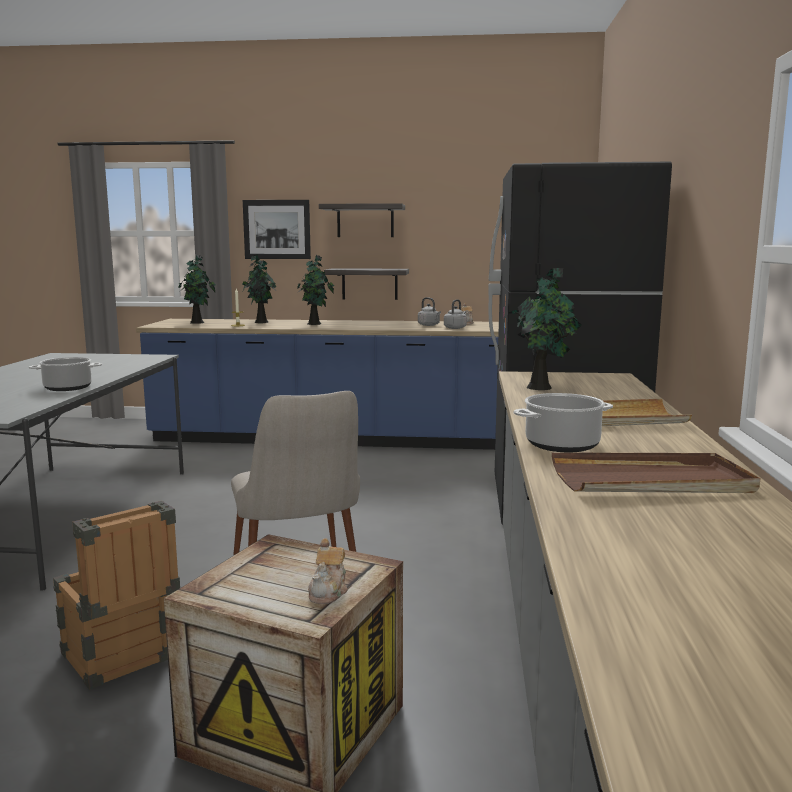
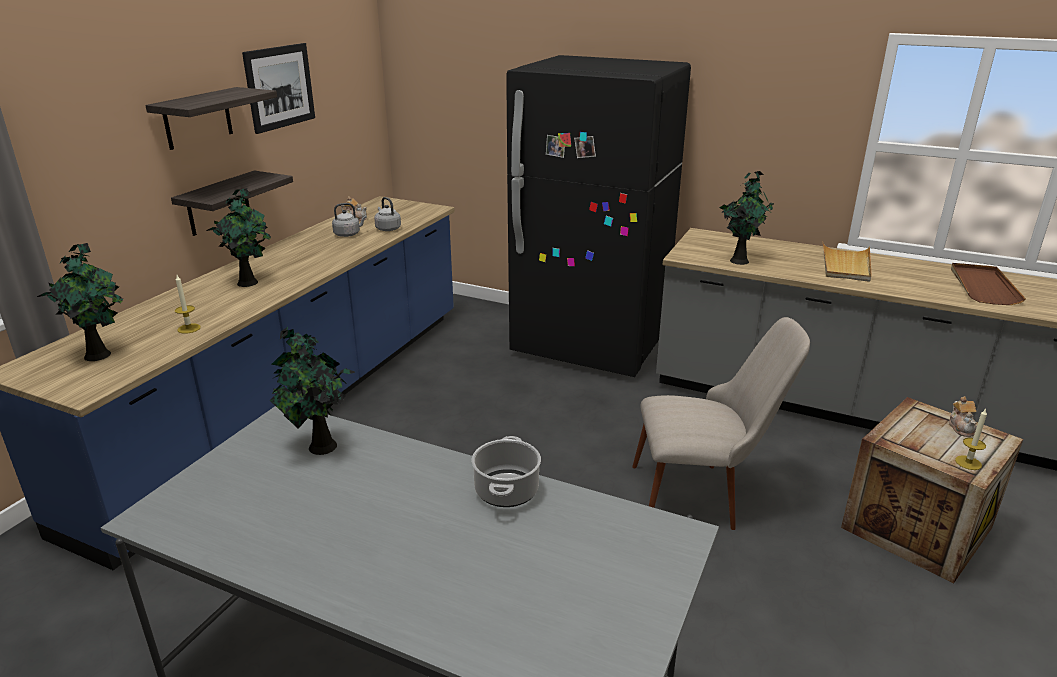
camera: 70 degrees left, 15 degrees up
(121, 662) = (831, 609): crate -> none
(229, 590) = (968, 462): none -> candle
(260, 322) = (170, 311): potted plant -> potted plant (320, 447)
(277, 229) = (84, 158): picture -> picture (280, 87)
(328, 592) = (961, 427): teapot -> teapot turned 60 degrees clockwise
(562, 444) = (912, 288): cooking pot -> none

